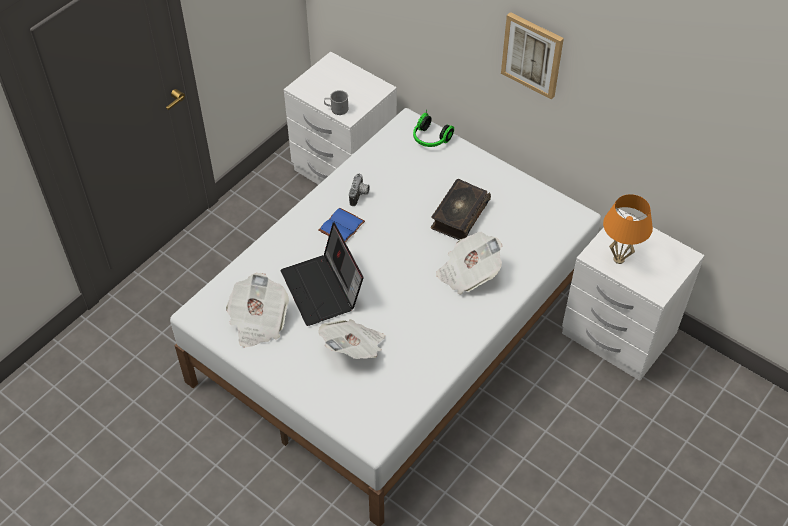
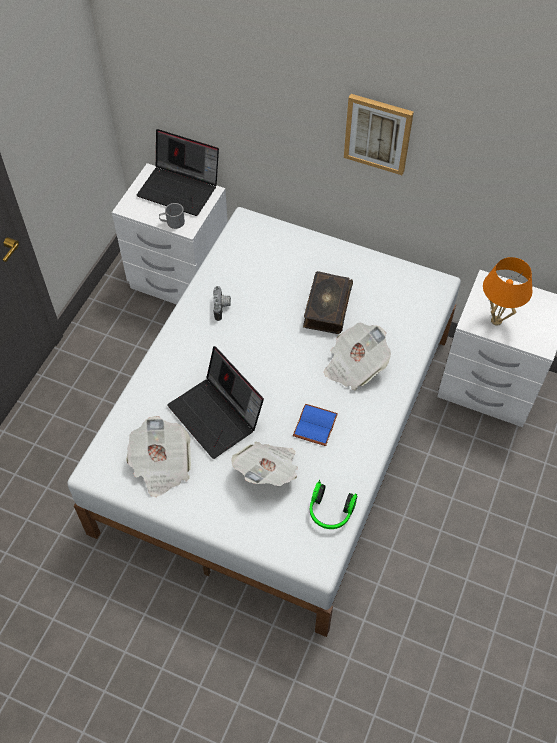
camera: 15 degrees left, 5 degrees up
(341, 225) = (213, 344): blue book -> blue book (314, 424)
(354, 80) = (180, 188): none -> laptop
(430, 139) = (273, 234): headphones -> headphones (330, 512)

